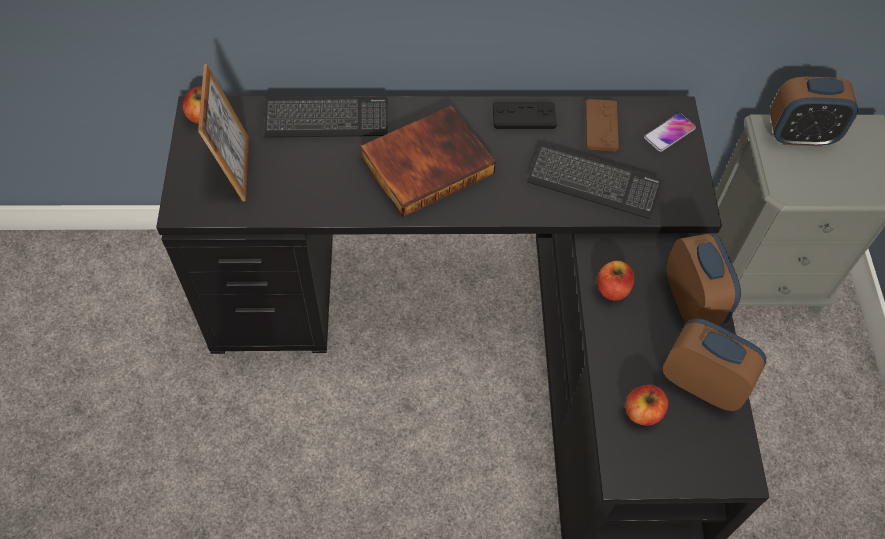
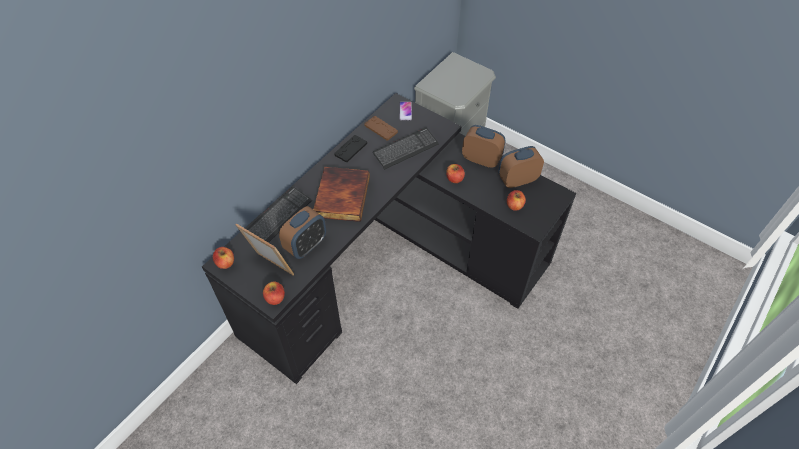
camera: 50 degrees left, 5 degrees down
(190, 207) = (275, 298): none -> apple
(800, 135) = (439, 79): alarm clock -> alarm clock (306, 245)

